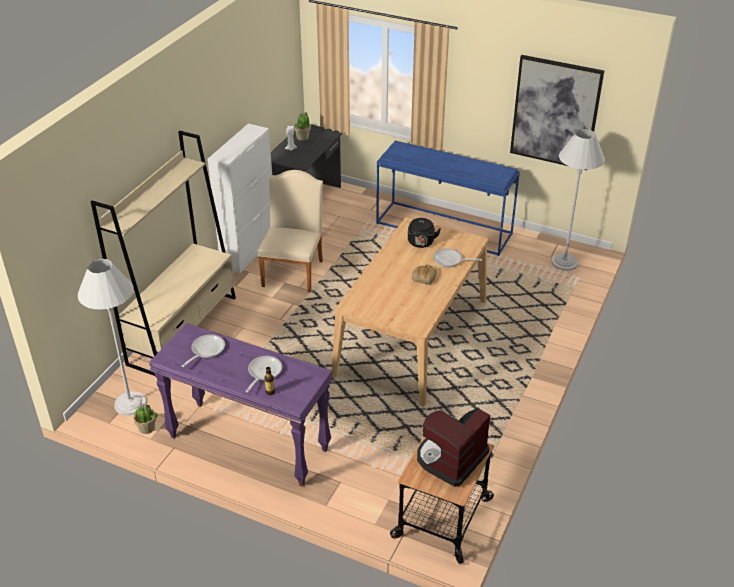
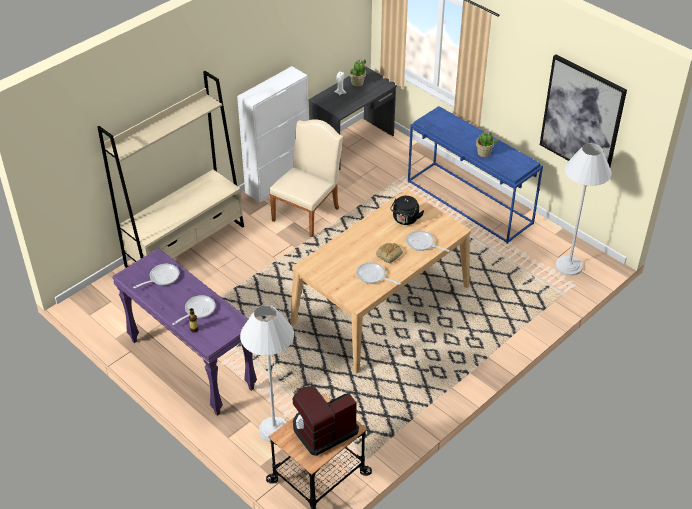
camera: 20 degrees right, 5 degrees up
(130, 404) = (113, 302): white floor lamp -> white floor lamp (274, 430)
(147, 428) = (116, 328): potted plant -> potted plant (484, 153)
(420, 300) = (373, 276): none -> frying pan

